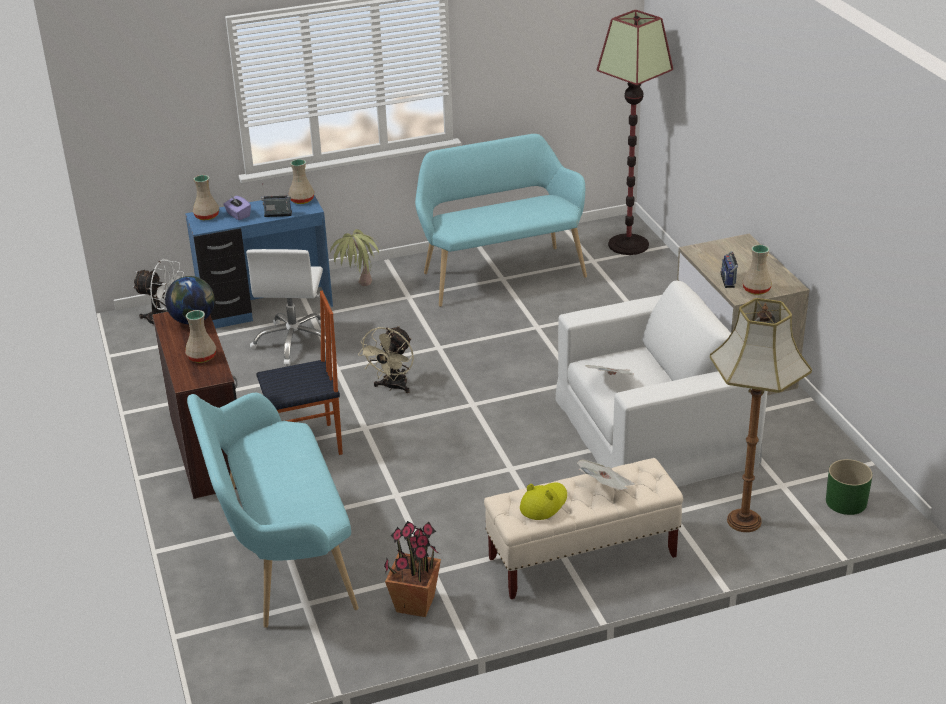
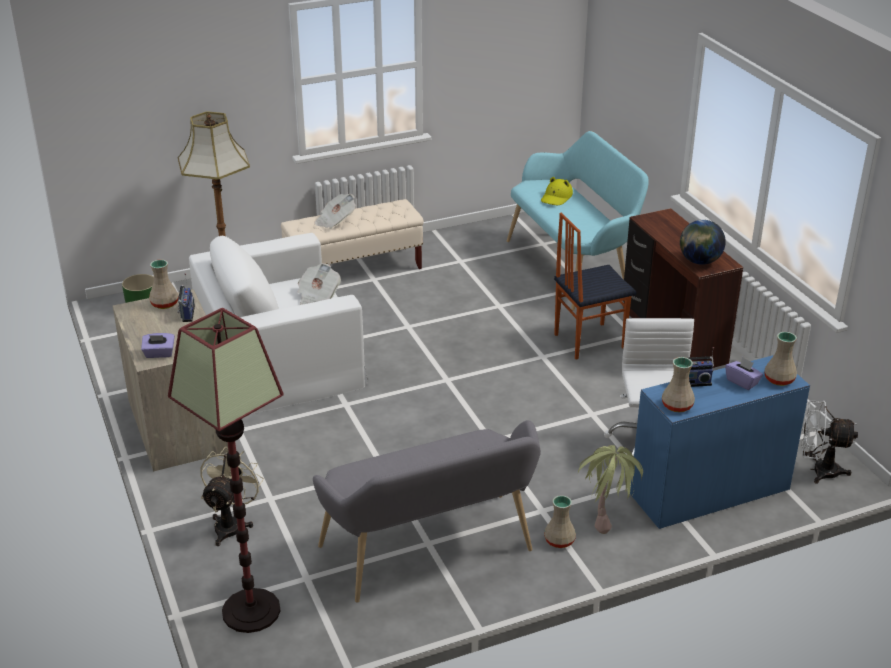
camera: 175 degrees right, 0 degrees up
(201, 357) = (669, 232): beige vase -> beige vase (560, 540)
(392, 387) = (528, 395): beige fan -> beige fan (231, 524)
(415, 604) = (469, 245): potted plant -> none
(500, 272) = (432, 554): turquoise bench -> grey bench
(543, 504) = (380, 212): yellow hat -> yellow hat (556, 197)
(737, 246) = (159, 354): none -> purple tissue box

